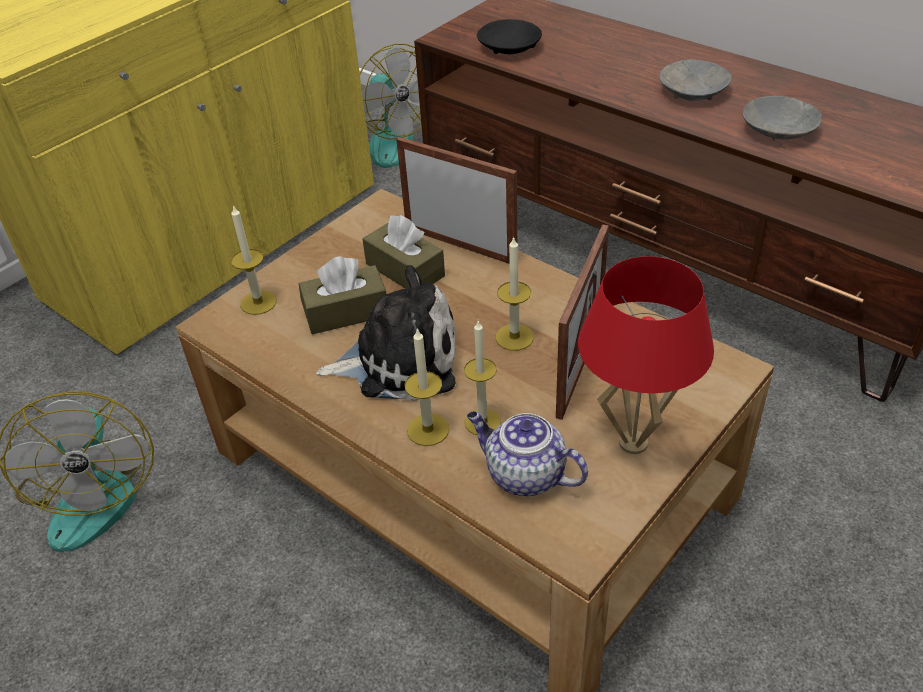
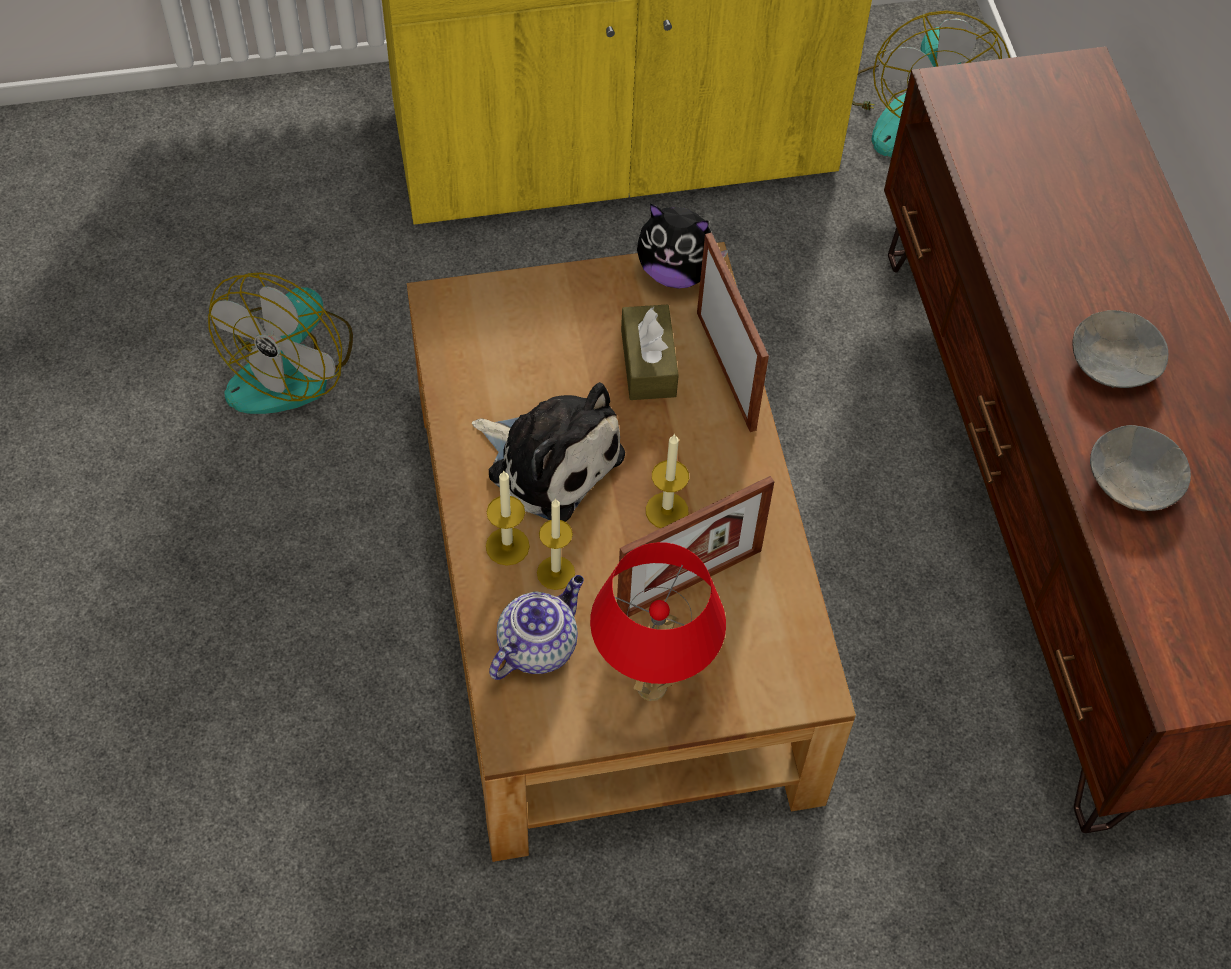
camera: 35 degrees right, 15 degrees up
(258, 302) = (493, 307): candle -> none
(346, 312) = (554, 374): brown tissue box -> none
(368, 217) = (676, 272): none -> plush toy
(509, 48) = (997, 155): black bowl -> none
(523, 475) = (538, 645): teapot -> teapot turned 60 degrees clockwise

